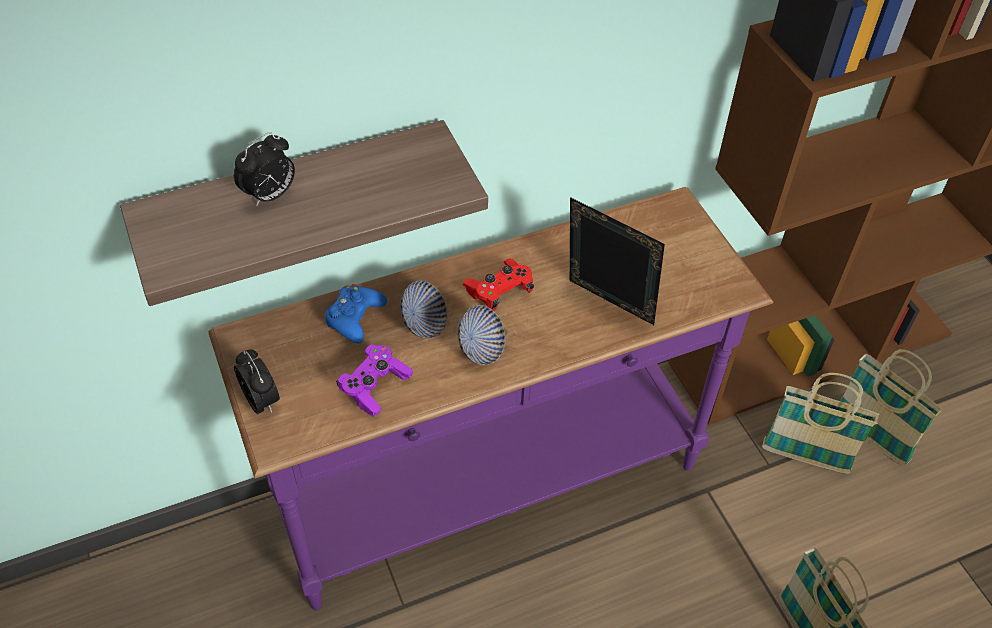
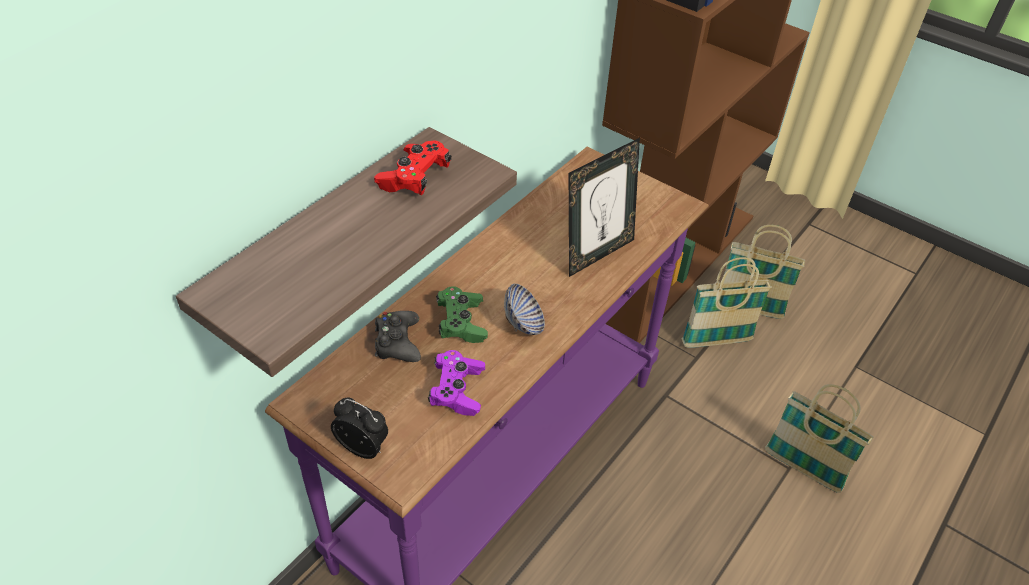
camera: 30 degrees left, 5 degrees down
(270, 195) = (324, 235): alarm clock -> none
(354, 318) = (397, 342): blue game controller -> black game controller
(424, 323) = (461, 323): bowl -> green game controller
(499, 291) = (505, 274): red game controller -> red game controller (414, 178)
(606, 307) = (597, 253): picture frame -> picture frame turned 135 degrees clockwise

